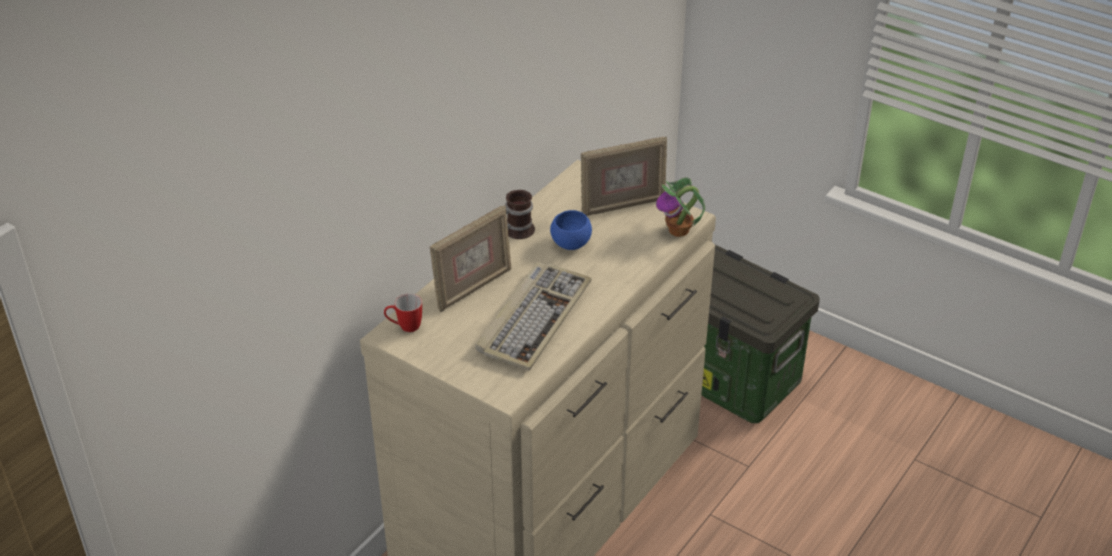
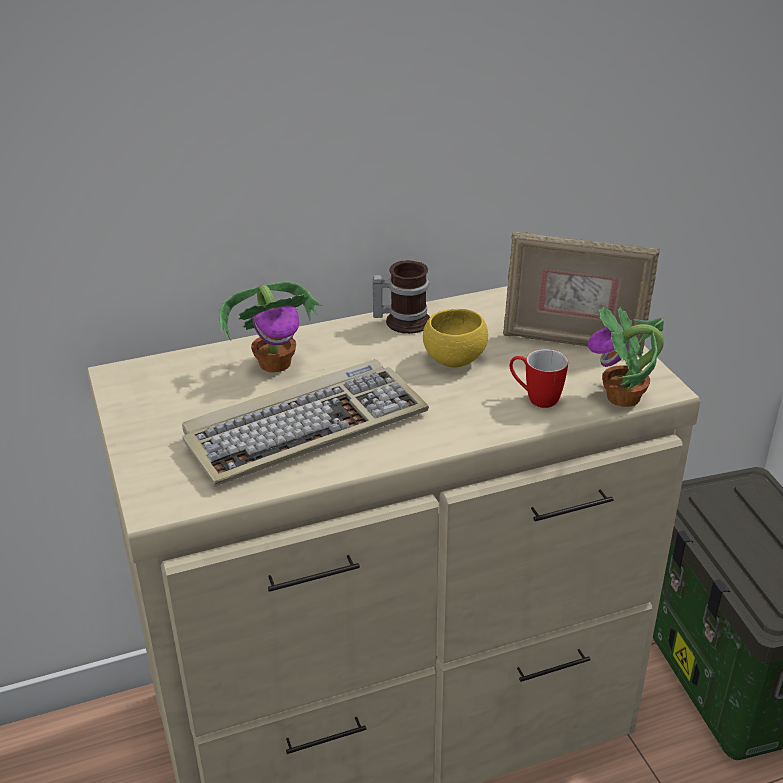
camera: 35 degrees right, 5 degrees down
(404, 327) = (147, 374): mug -> mug (535, 398)
(473, 288) = (276, 363): picture frame -> potted plant
(571, 244) = (455, 359): blue bowl -> yellow bowl

